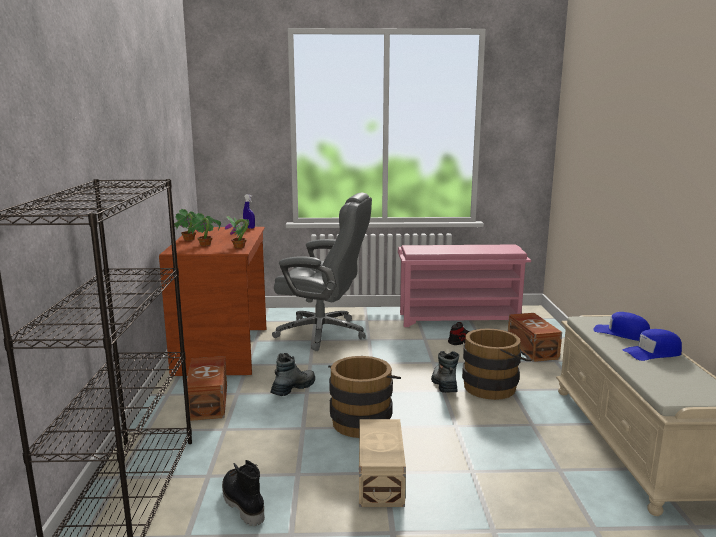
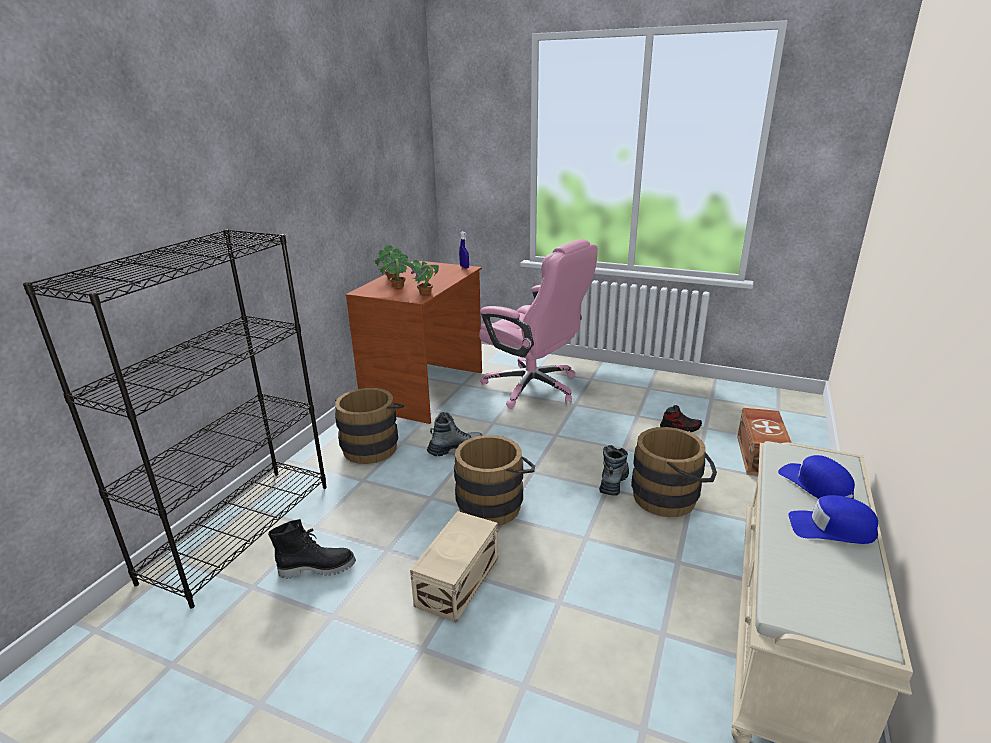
camera: 25 degrees right, 10 degrees up
(209, 401) = (372, 446): brown storage box -> brown bucket
(241, 504) = (317, 567): black boot -> black boot turned 90 degrees clockwise
(323, 333) = (533, 387): grey office chair -> pink office chair
(459, 319) = (699, 396): pink shoe rack -> none

